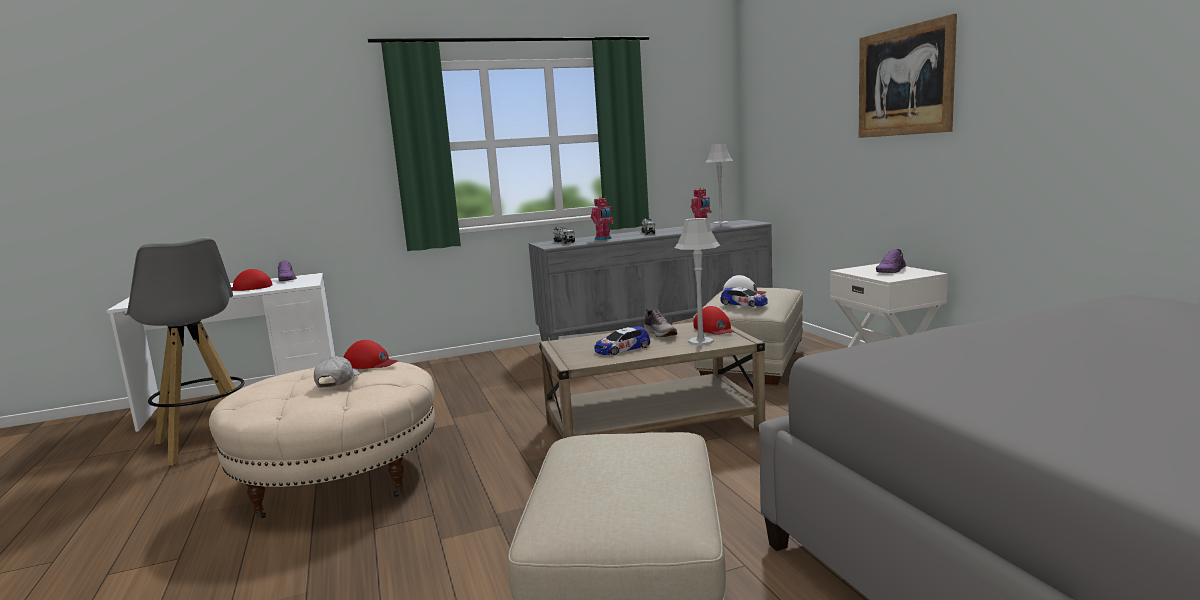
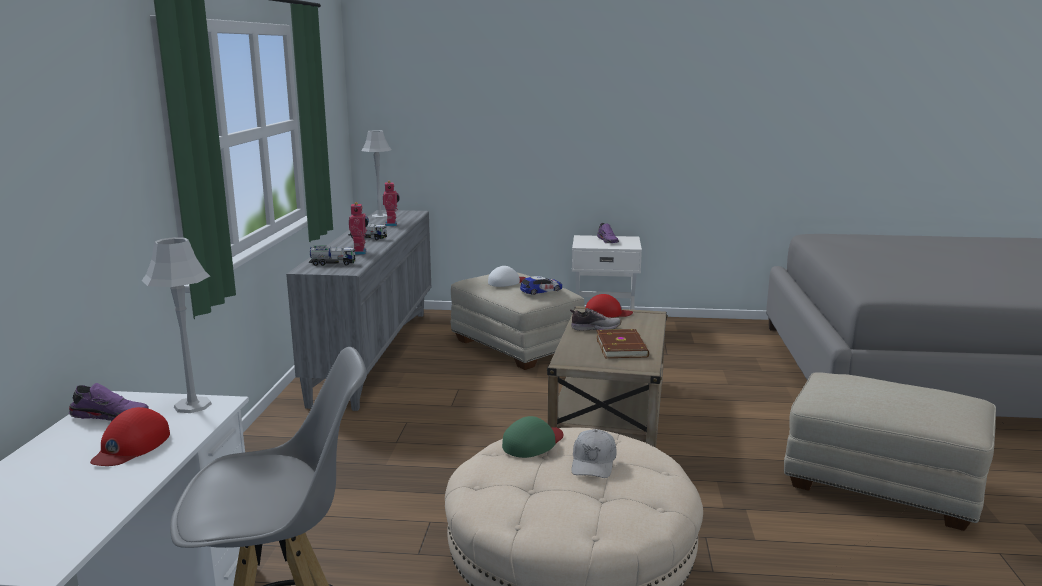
camera: 65 degrees left, 5 degrees up
(337, 381) = (593, 463): white cap -> white cap turned 105 degrees counterclockwise
(370, 363) = (533, 443): red cap -> green cap
(622, 348) = (622, 347): toy car -> brown book
(701, 342) = (639, 324): grey table lamp -> grey table lamp (193, 405)
(904, 81) = (591, 89): picture -> none

